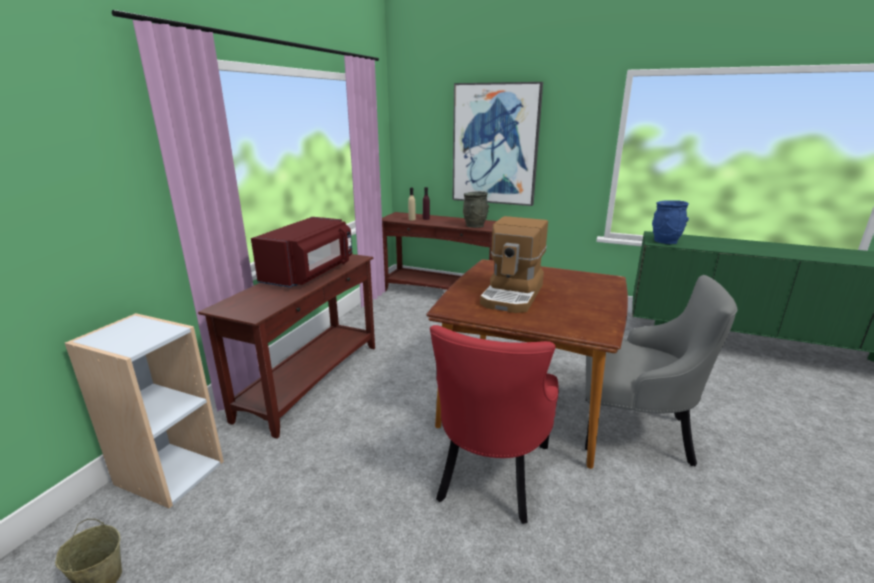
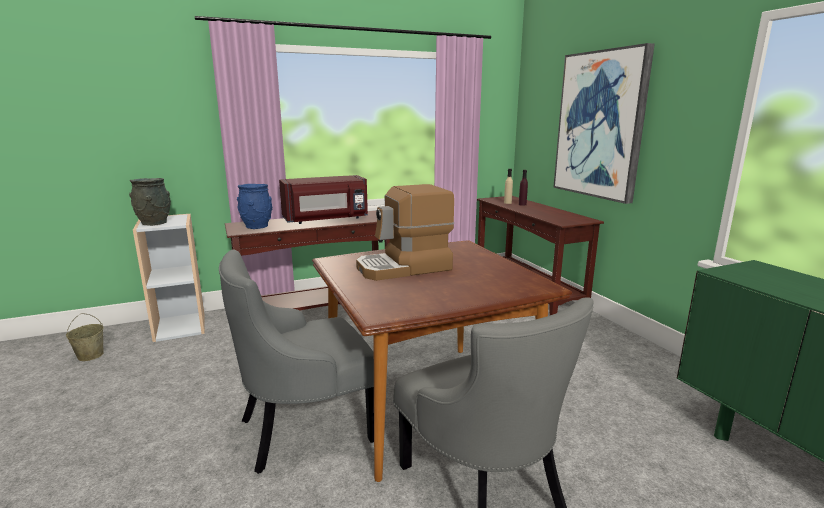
camera: 45 degrees right, 5 degrees down
(475, 226) = (553, 217): grey vase -> grey vase (155, 223)
(492, 469) = (308, 427): red chair -> grey chair
(665, 241) = (746, 276): blue vase -> blue vase (257, 226)

